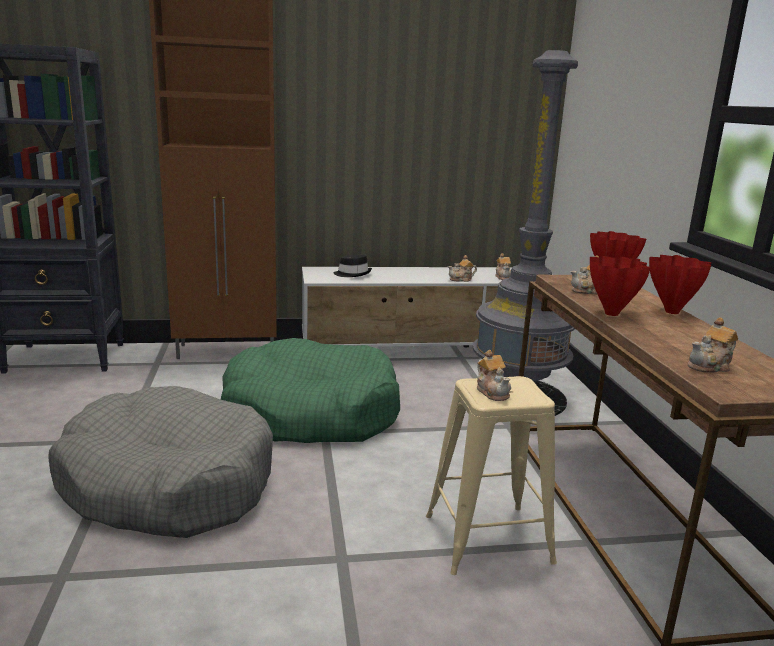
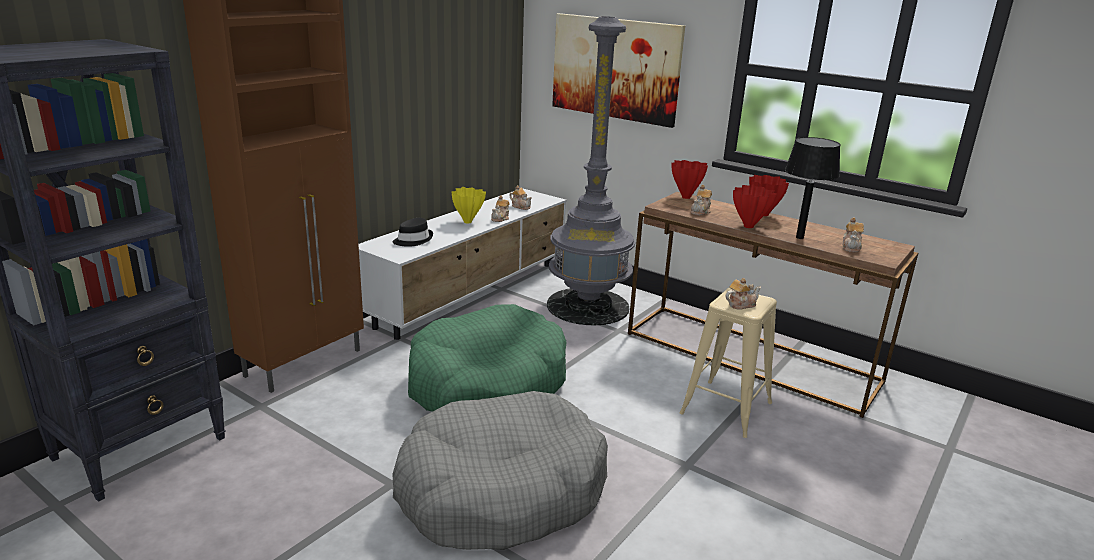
camera: 45 degrees left, 5 degrees up
(426, 275) = (468, 222): none -> yellow vase
(492, 392) = (740, 304): teapot -> teapot turned 45 degrees counterclockwise
(616, 128) = (615, 68): none -> picture
(655, 338) = (799, 237): none -> black table lamp

